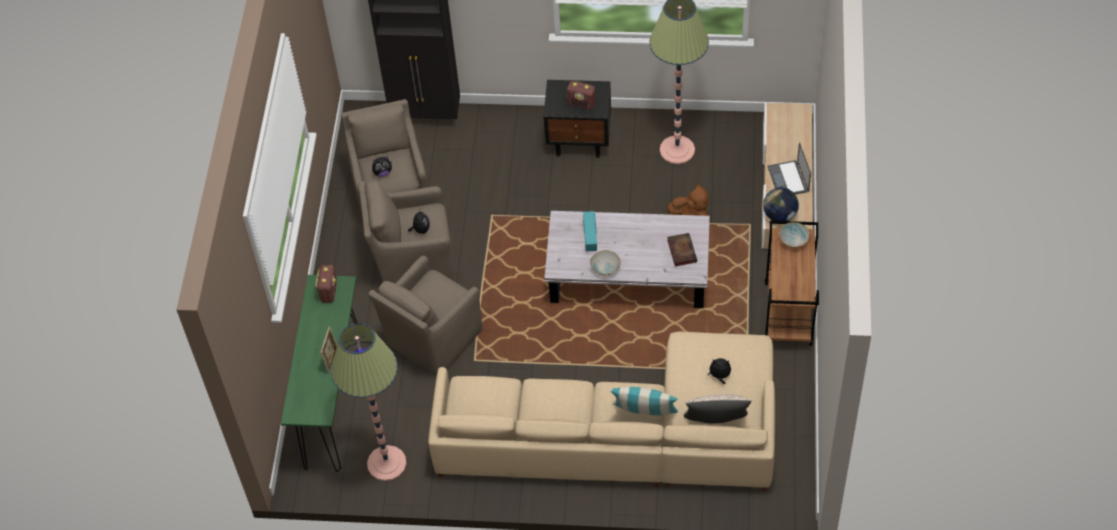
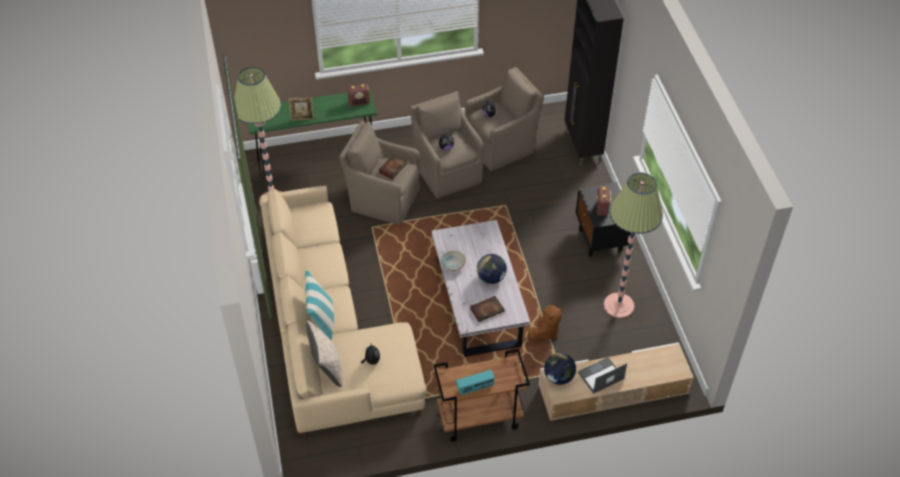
camera: 70 degrees right, 5 degrees down
(433, 291) = (393, 167): none -> book
(590, 238) = (479, 249): radio -> radio (475, 388)
(637, 236) = (491, 278): none -> globe
(794, 240) = (509, 373): bowl -> none

